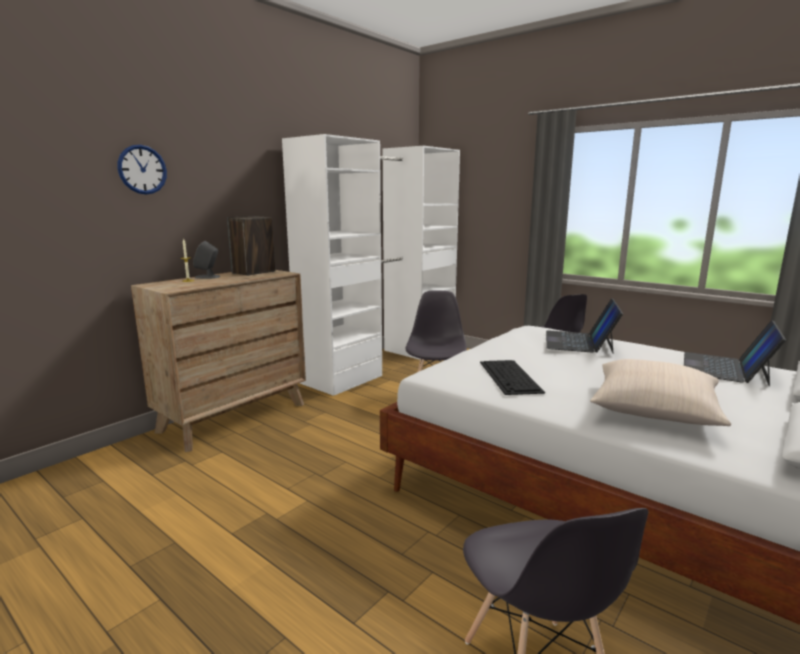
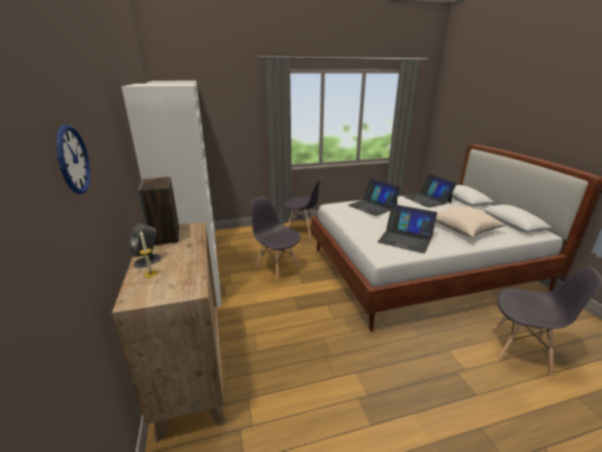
camera: 55 degrees left, 10 degrees up
(510, 377) = (405, 239): keyboard -> laptop

